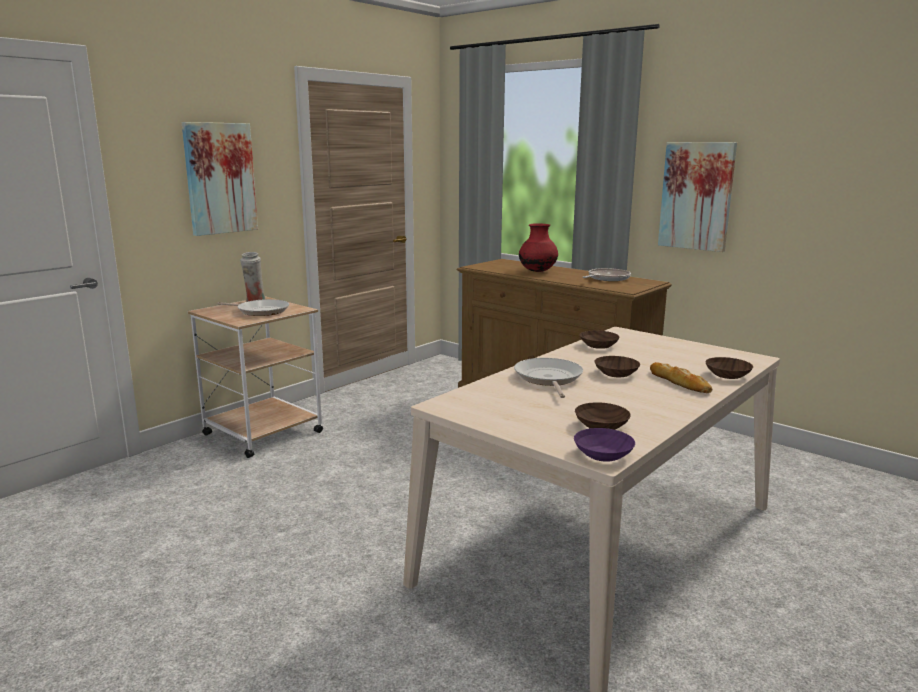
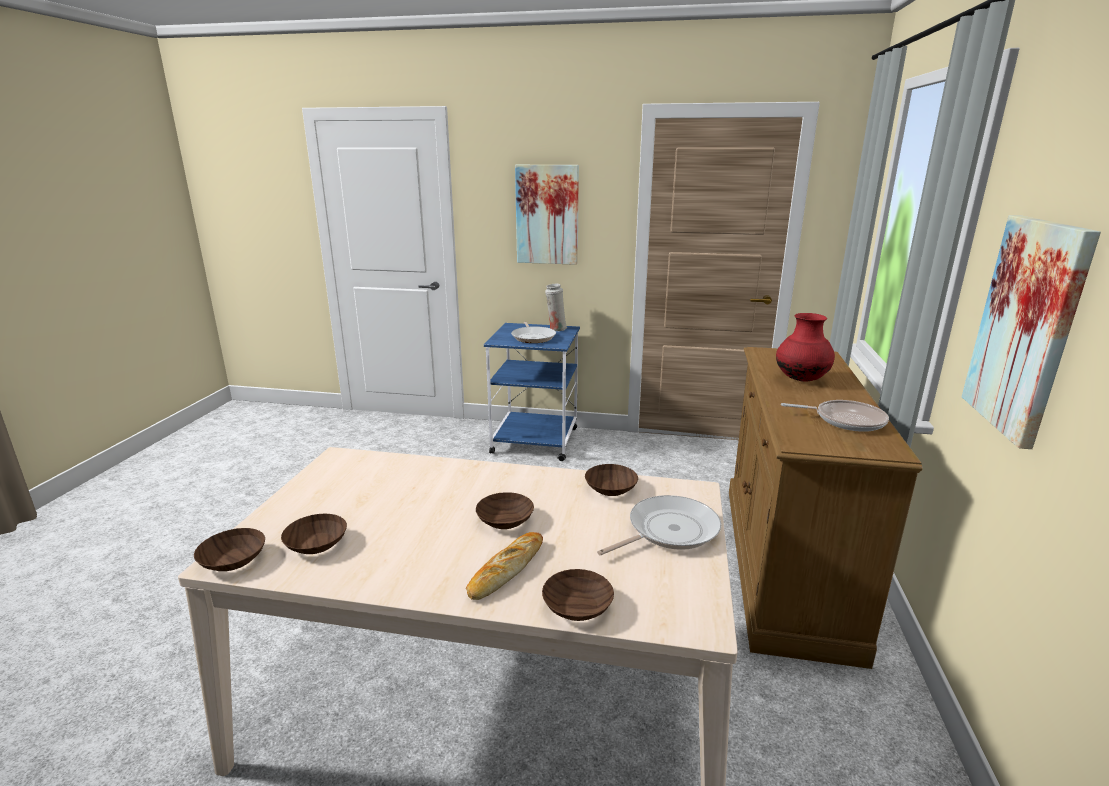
camera: 60 degrees right, 5 degrees up
(264, 432) = (536, 441): beige cart -> blue cart
(548, 378) = (451, 486): frying pan -> frying pan (668, 531)
(602, 454) = (232, 559): purple bowl -> brown bowl

